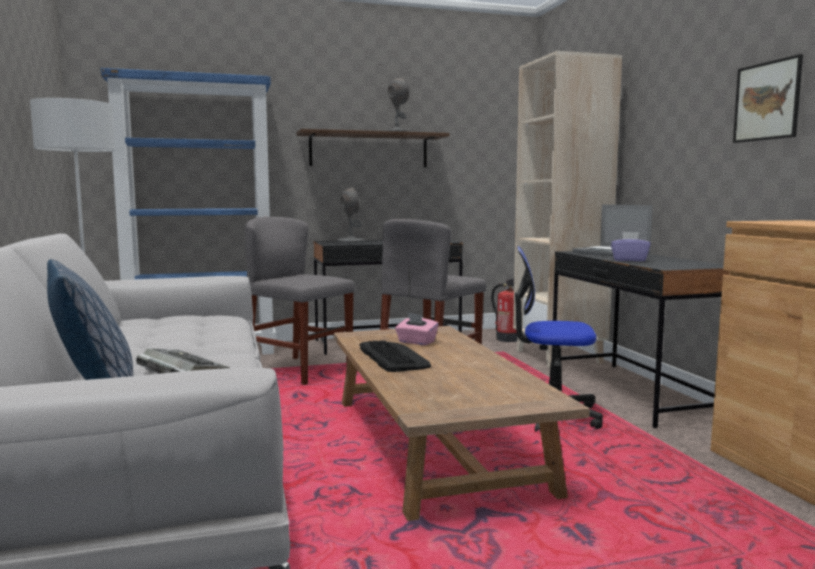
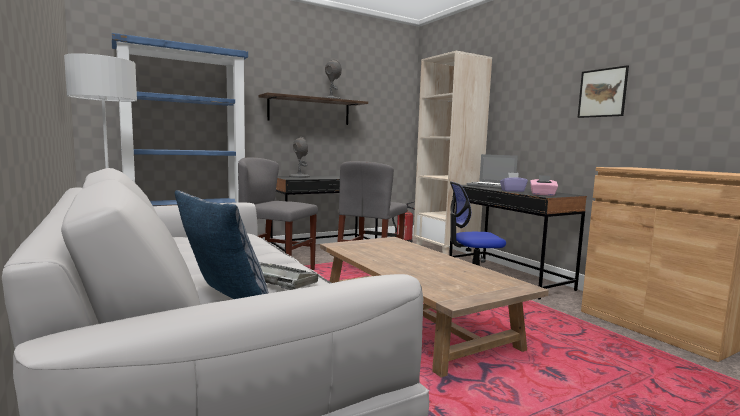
camera: 15 degrees left, 0 degrees up
(393, 357) = (384, 260): keyboard -> none
(416, 342) = (386, 249): pink tissue box -> pink tissue box (543, 194)

